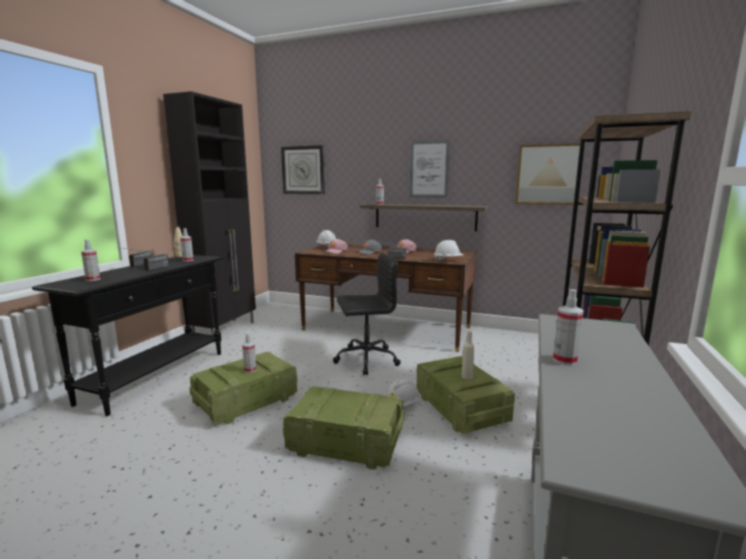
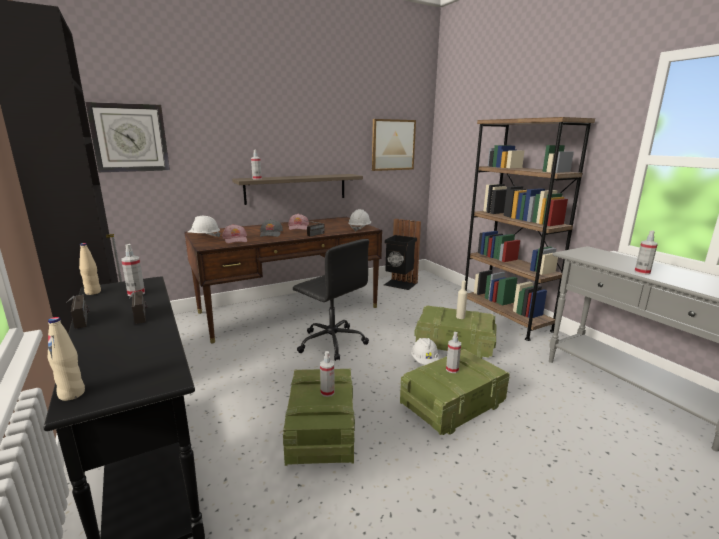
camera: 50 degrees left, 5 degrees up
(60, 281) = (72, 394): none -> beige bottle
(93, 279) = (121, 365): spray bottle -> spray bottle (452, 369)
(365, 359) = (331, 342): black office chair -> black office chair turned 105 degrees clockwise
(429, 169) = (297, 139): picture -> none
(528, 343) = (400, 284): none -> black trash can

